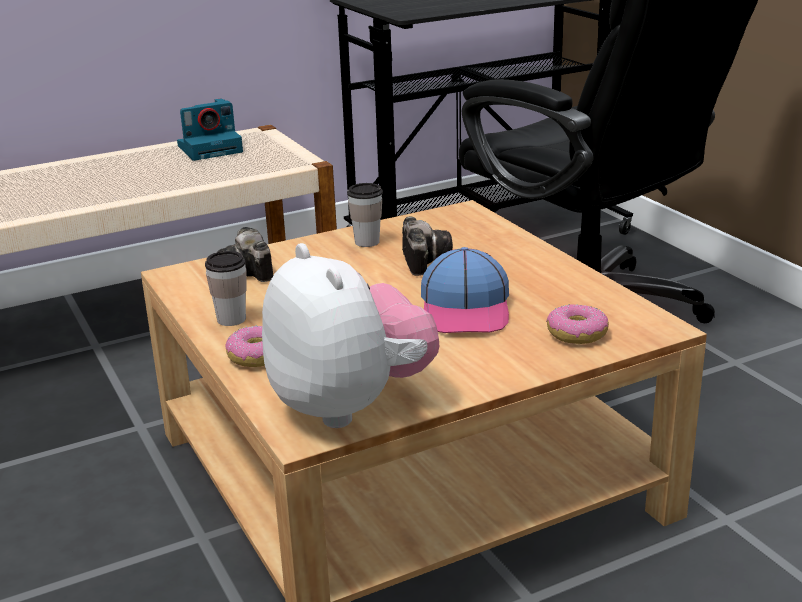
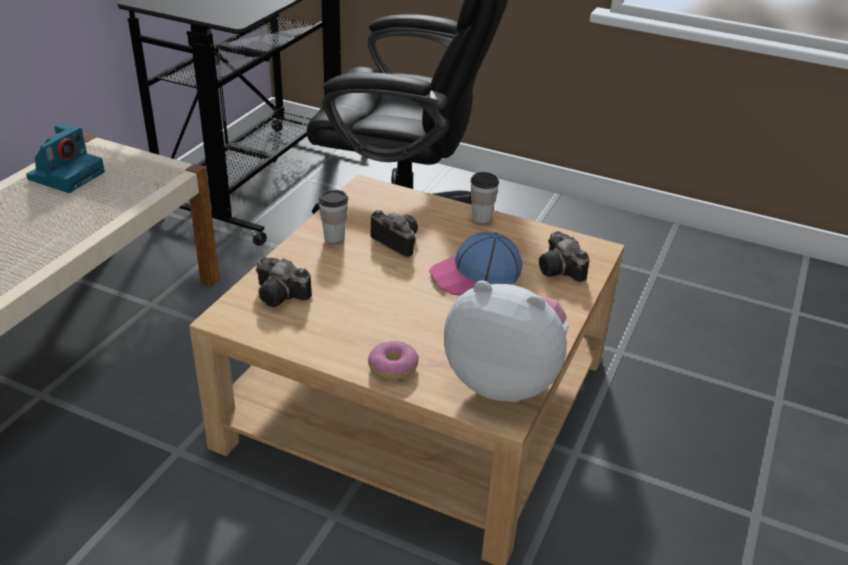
camera: 40 degrees left, 10 degrees up
(231, 319) = (329, 343): cup -> cup (481, 218)
(466, 309) = (475, 274): cap -> cap turned 105 degrees clockwise
(577, 334) = (561, 270): donut -> camera

